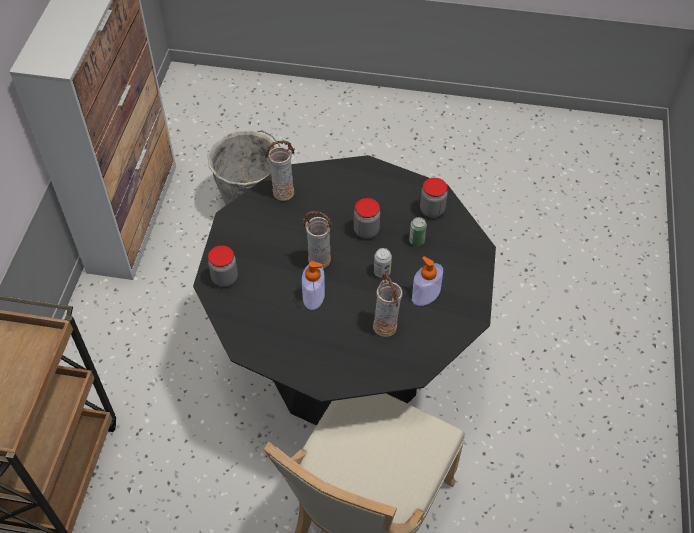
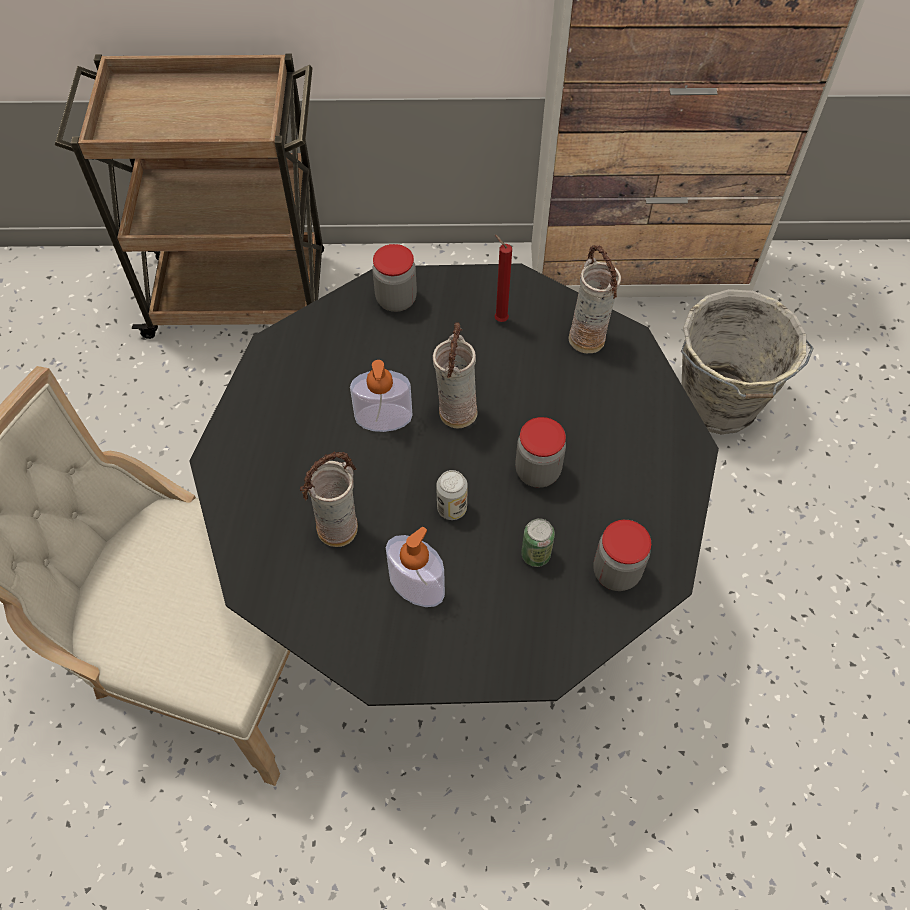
camera: 80 degrees right, 5 degrees up
(256, 230) = (499, 319): none -> red candle

